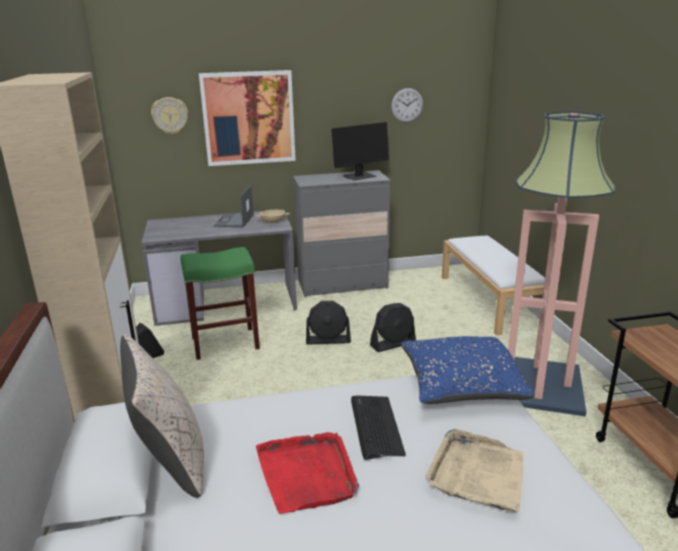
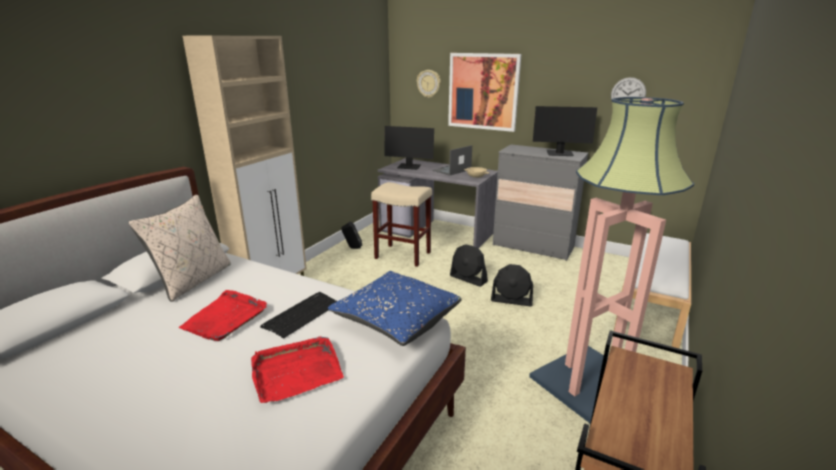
camera: 40 degrees right, 0 degrees up
(176, 229) = (409, 167): none -> monitor
(224, 343) = (402, 255): green stool -> beige stool
(477, 473) = (296, 371): beige tray -> red tray

